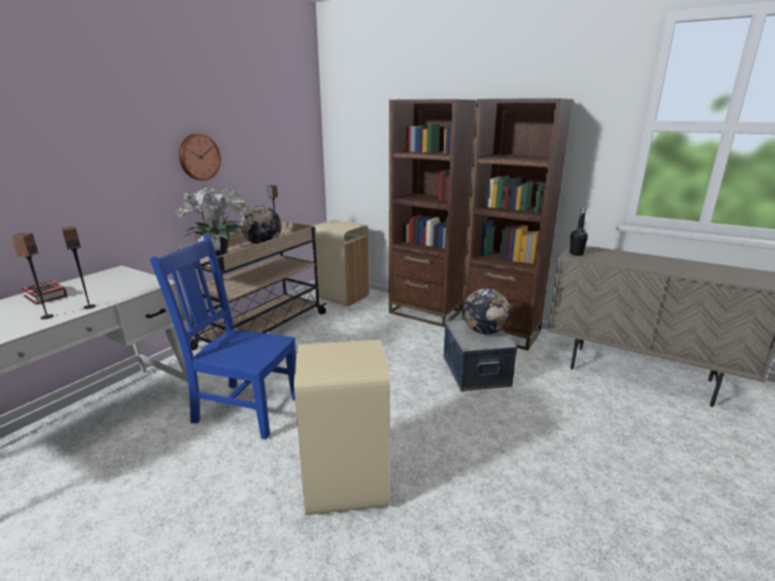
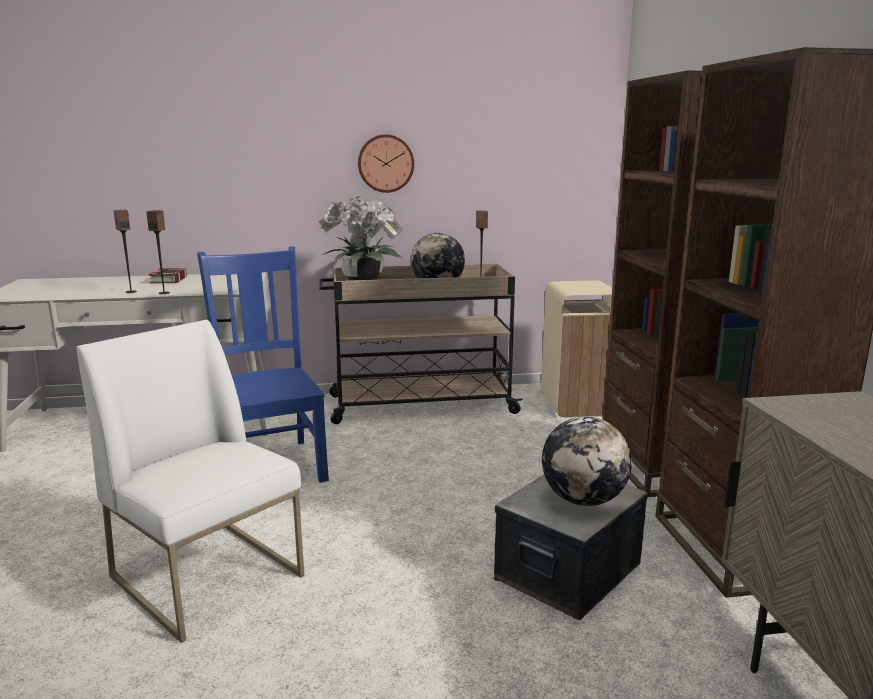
camera: 50 degrees right, 5 degrees down
(345, 484) = (209, 576): beige trash can -> white chair
(576, 254) = (801, 406): black bottle -> none

